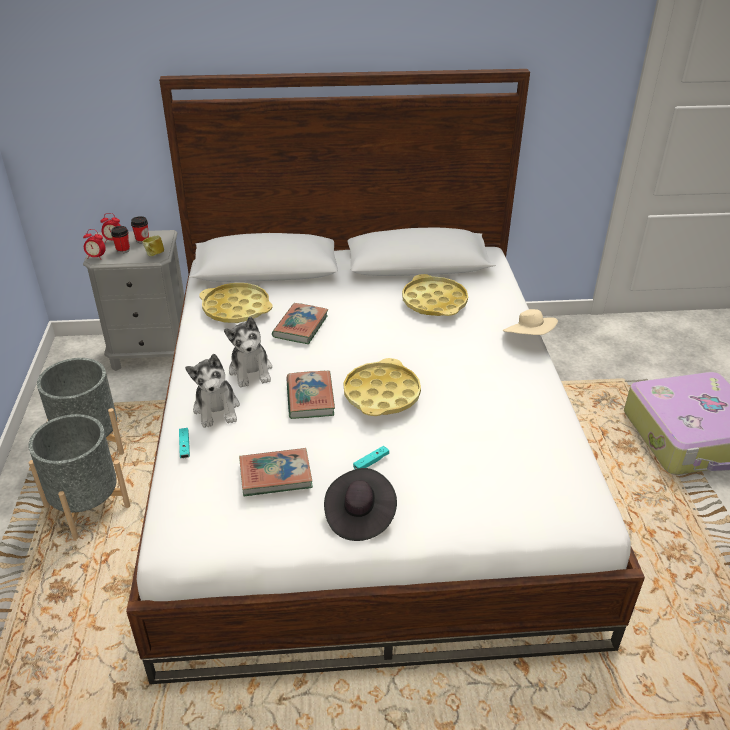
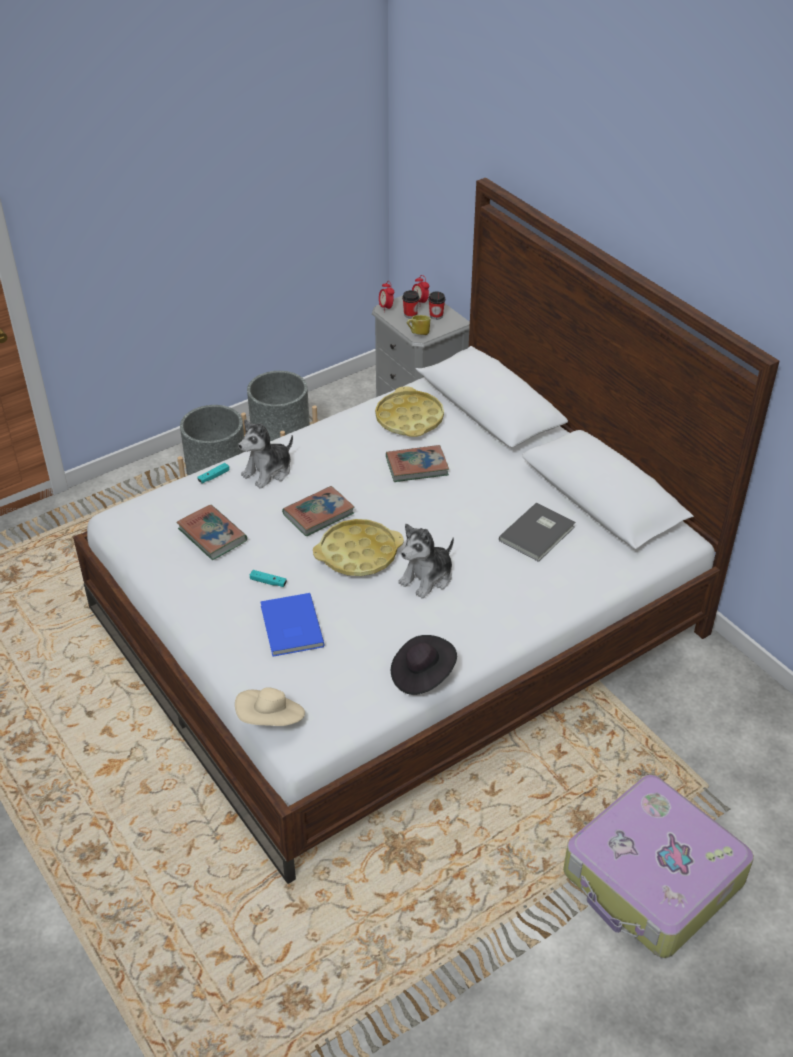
camera: 60 degrees right, 5 degrees up
(251, 370) = (330, 467): plush toy -> plush toy (427, 578)
(359, 516) = (203, 599): black hat -> black hat (422, 675)
(434, 302) = (539, 534): yellow tray -> grey book
(443, 469) = (290, 627): none -> blue book
(529, 337) = (538, 622): beige hat -> beige hat (271, 720)

